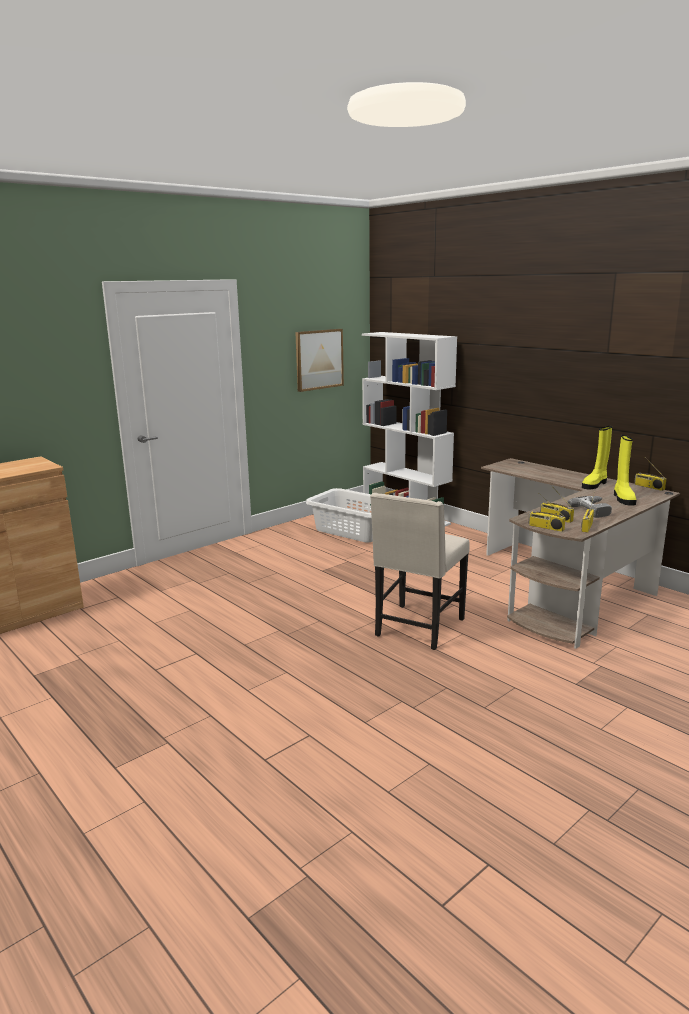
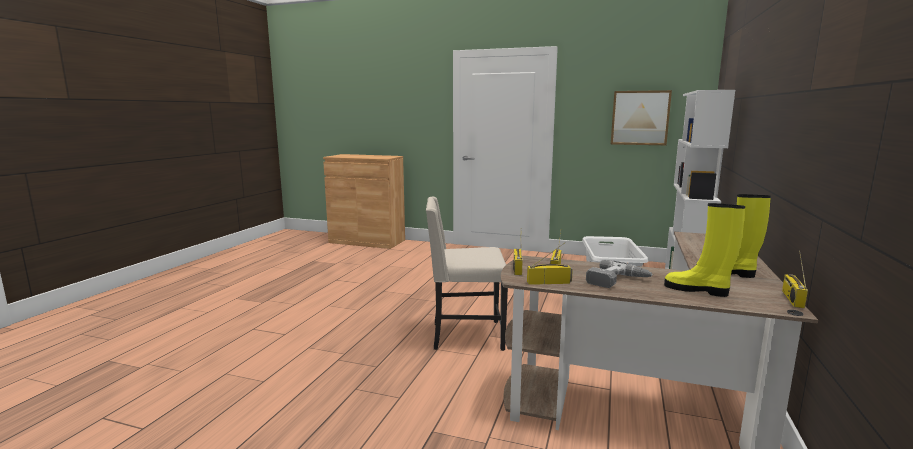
camera: 60 degrees right, 5 degrees down
(623, 499) = (697, 290): yellow boot -> yellow boot turned 60 degrees clockwise

